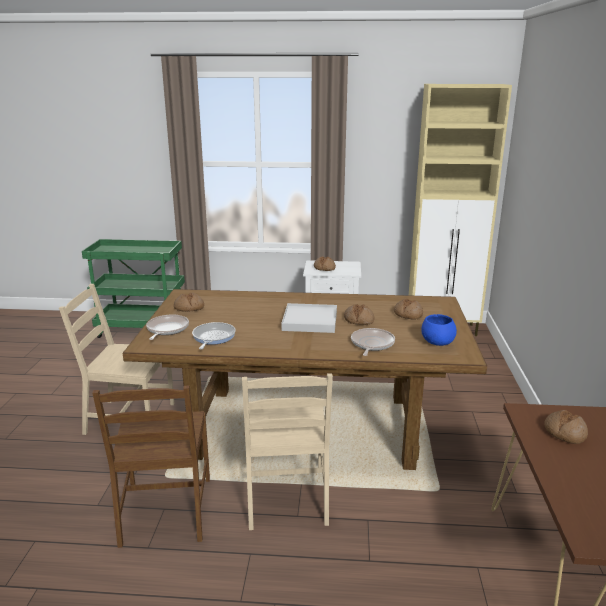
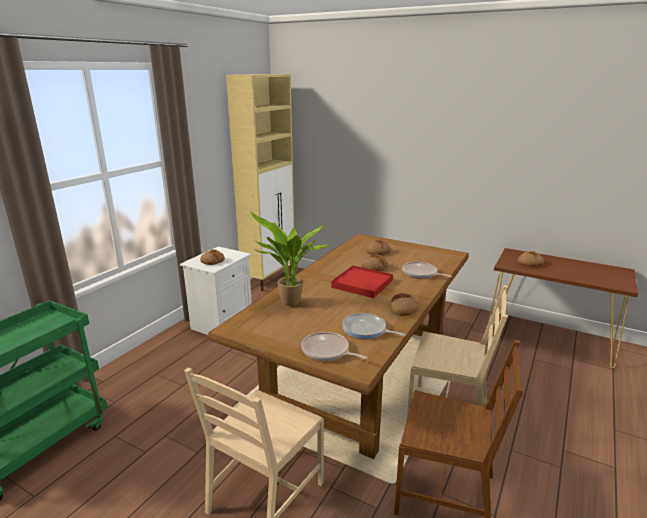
camera: 65 degrees left, 0 degrees up
(189, 308) = (279, 331): bread -> bread (403, 309)
(237, 302) = (289, 304): none -> potted plant
(310, 321) = (362, 284): white tray -> red tray
(437, 342) = (430, 255): blue bowl -> none

